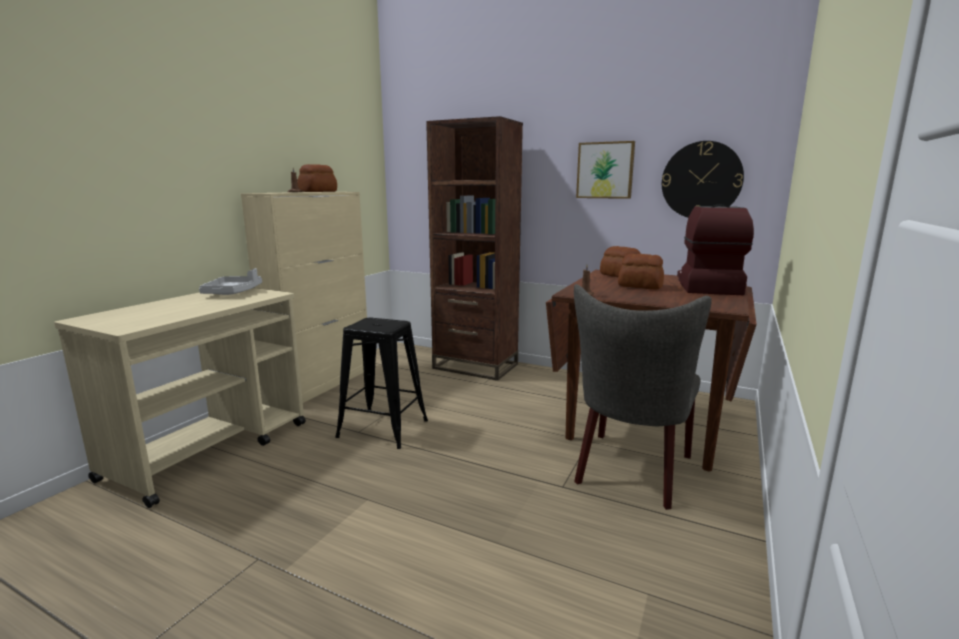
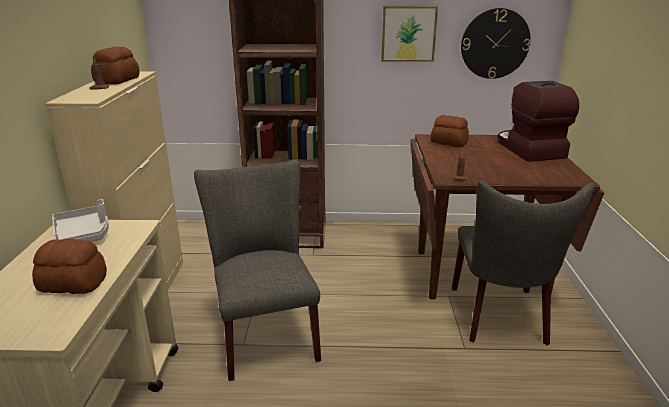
camera: 25 degrees left, 10 degrees up
(383, 428) = (264, 333): black stool -> grey chair
(640, 286) = (483, 157): bread -> bread (73, 283)

